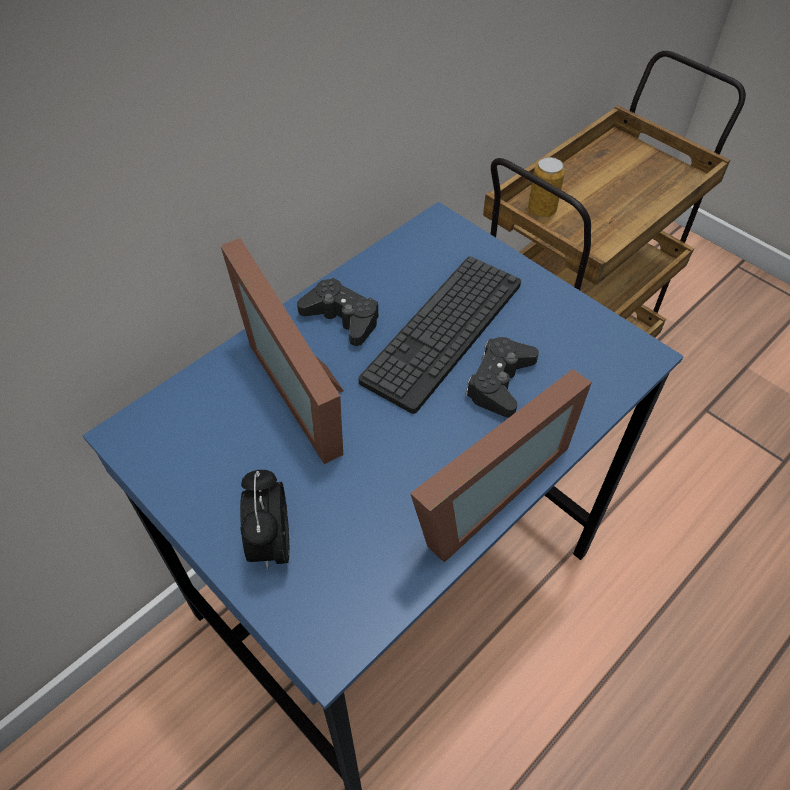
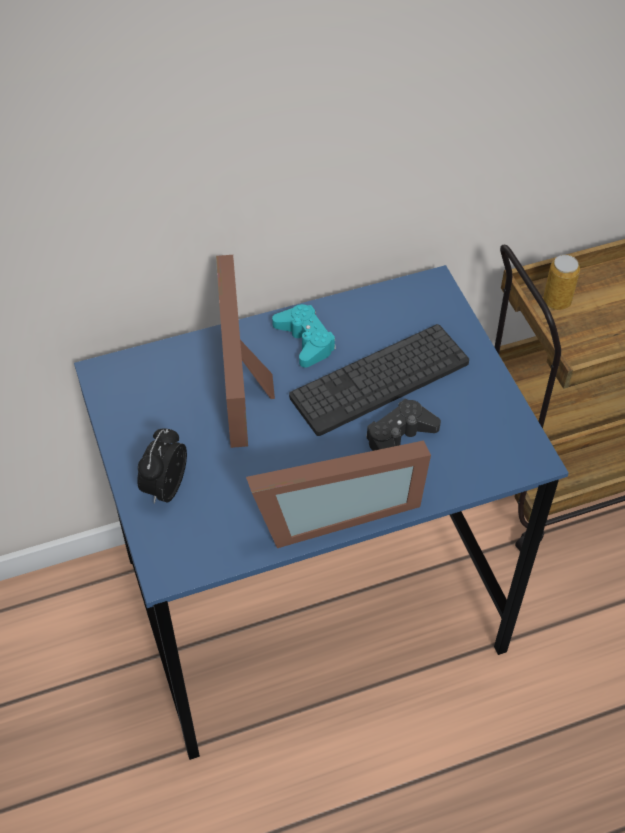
camera: 25 degrees right, 0 degrees up
(342, 318) = (305, 340): black game controller -> turquoise game controller

